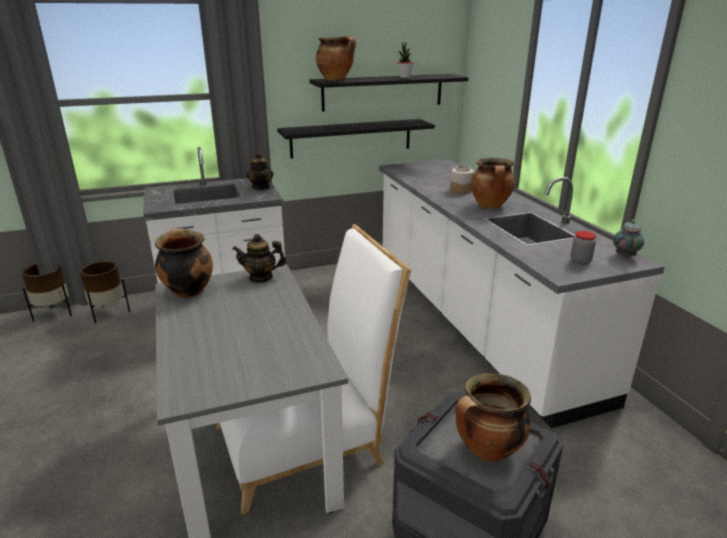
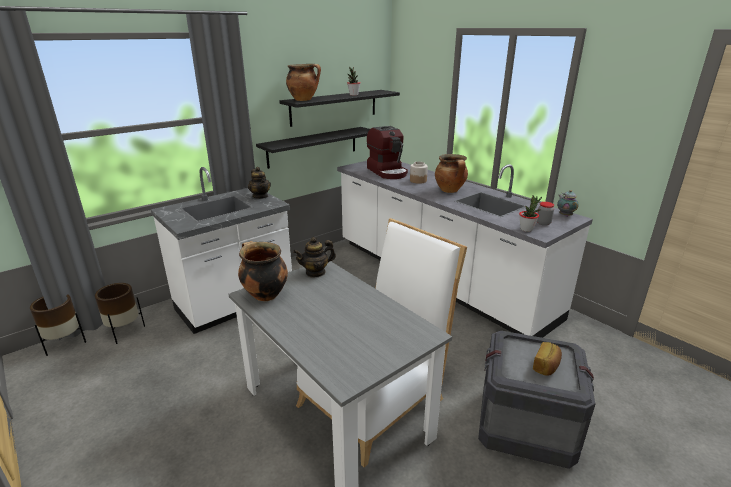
camera: 20 degrees left, 0 degrees up
(433, 176) = (388, 172): none -> coffee machine
(487, 451) = (546, 366): cooking pot -> bread
(547, 265) = (526, 229): none -> potted plant

